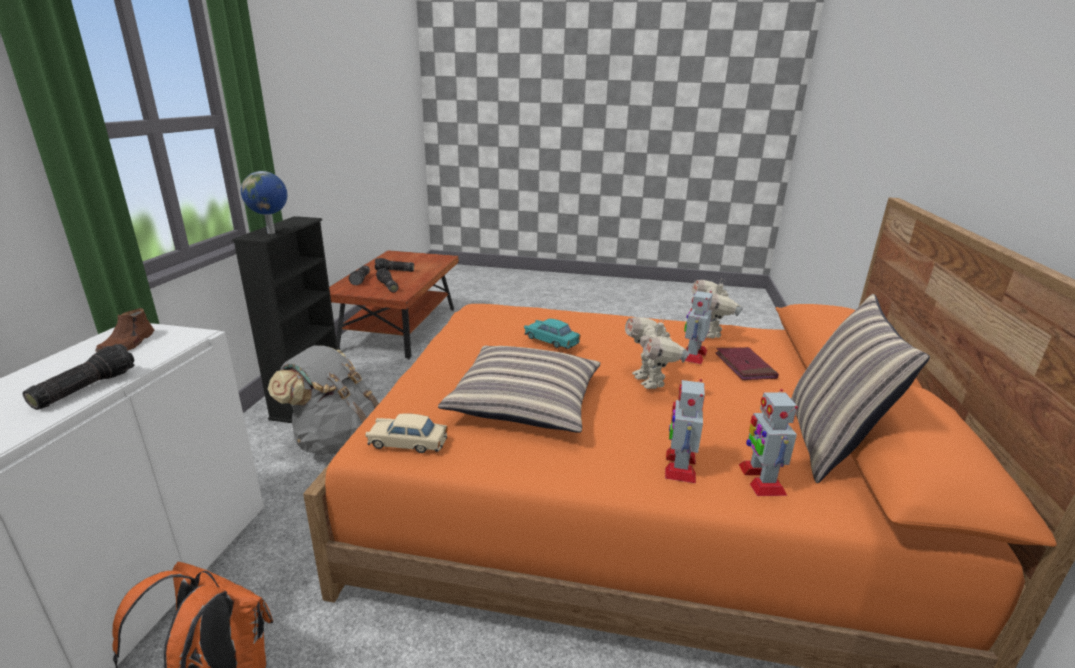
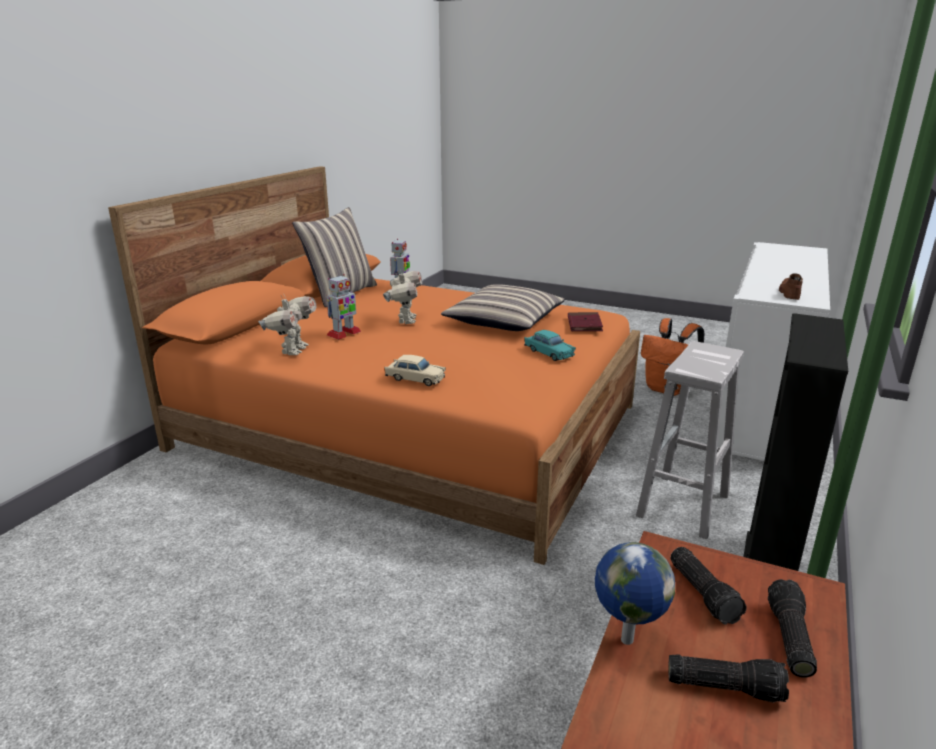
camera: 165 degrees left, 0 degrees up
(85, 388) = (765, 275): flashlight -> none
(272, 233) = (805, 324): globe -> globe (625, 639)
(337, 440) = (683, 506): grey backpack -> white stool
(408, 443) = (582, 310): beige toy car -> beige toy car (415, 378)
(551, 340) = (461, 345): turquoise toy car -> turquoise toy car (548, 353)
(680, 465) = (435, 293): toy robot -> none
(744, 366) = (315, 325): red book -> red book (584, 324)

